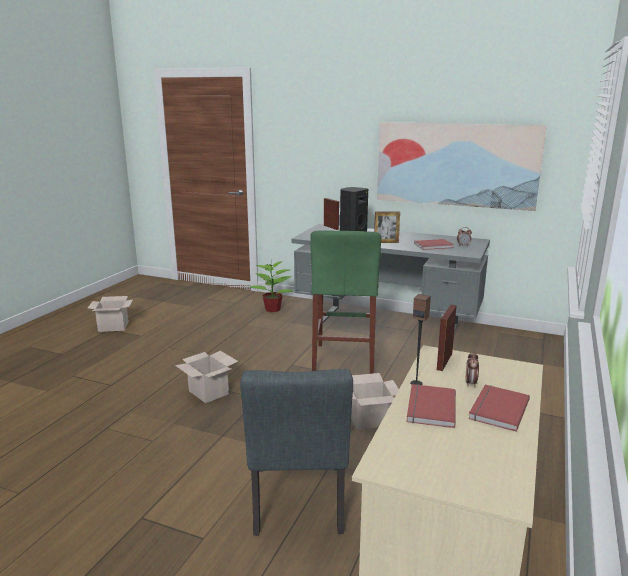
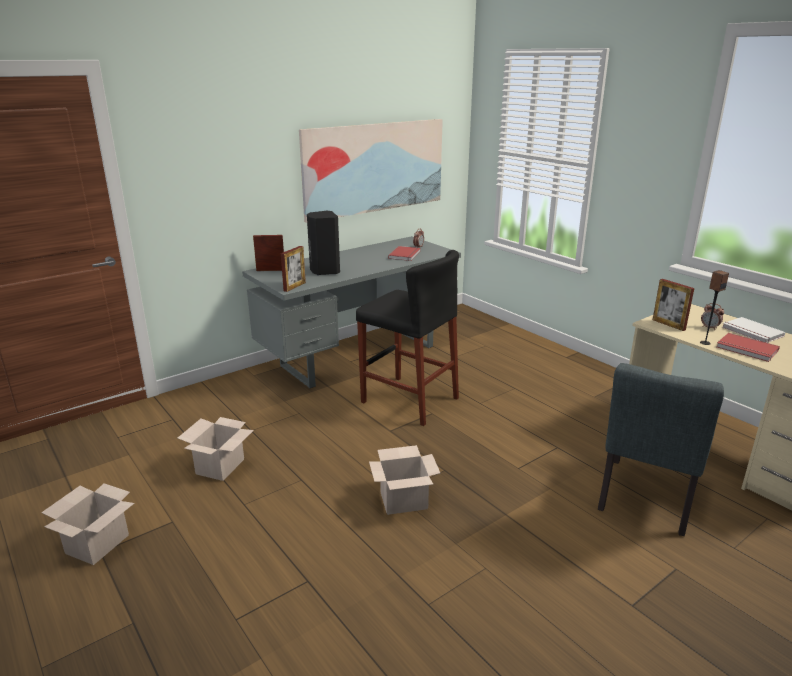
camera: 60 degrees left, 5 degrees up
(273, 309) = (232, 400): potted plant -> none
(298, 506) = (645, 501): grey chair -> grey chair turned 90 degrees clockwise
(344, 360) = (409, 400): green stool -> black stool
(368, 420) = (531, 425): cardboard box -> cardboard box (220, 467)
(386, 242) = (366, 265): picture frame -> picture frame (294, 287)
(496, 409) = (751, 332): red book -> white book

